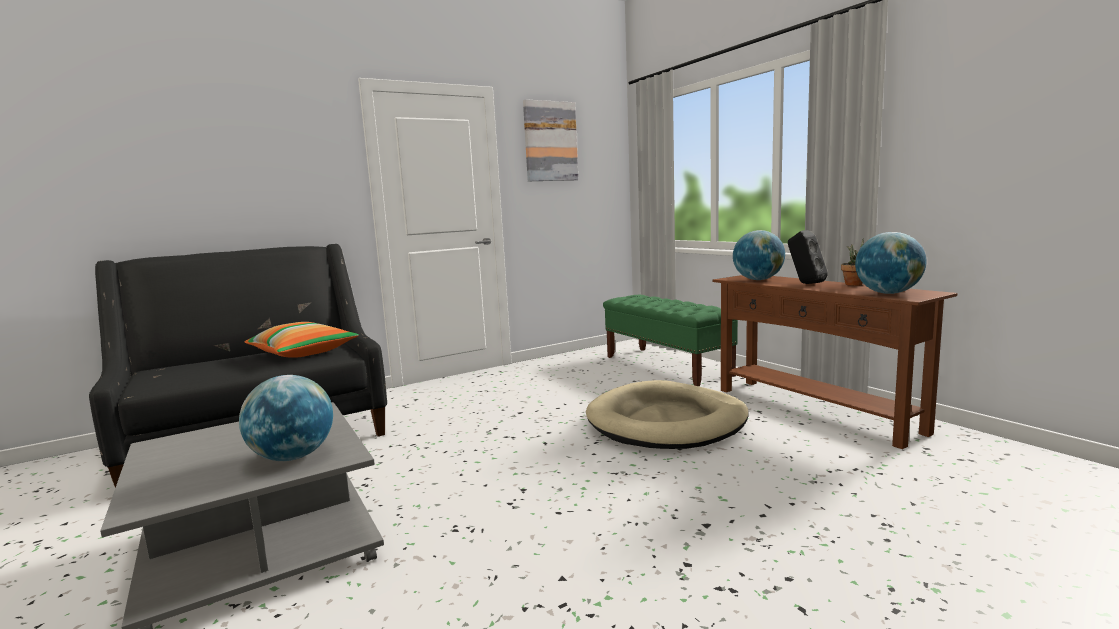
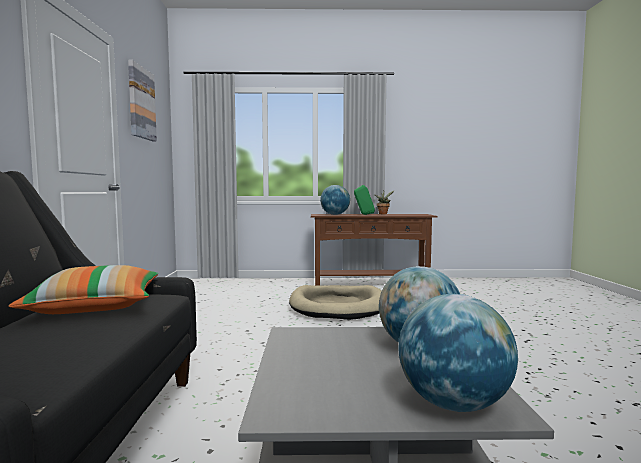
camera: 60 degrees left, 5 degrees down
(667, 366) = (251, 285): green bench -> none
(805, 283) = (364, 214): black speaker -> green speaker
(888, 293) = (413, 214): globe -> globe (454, 404)

